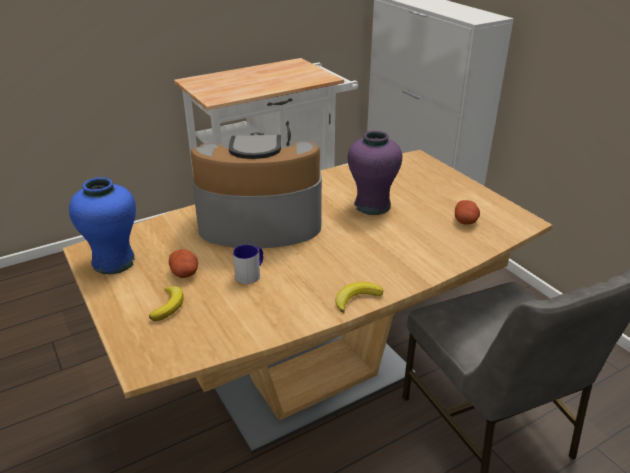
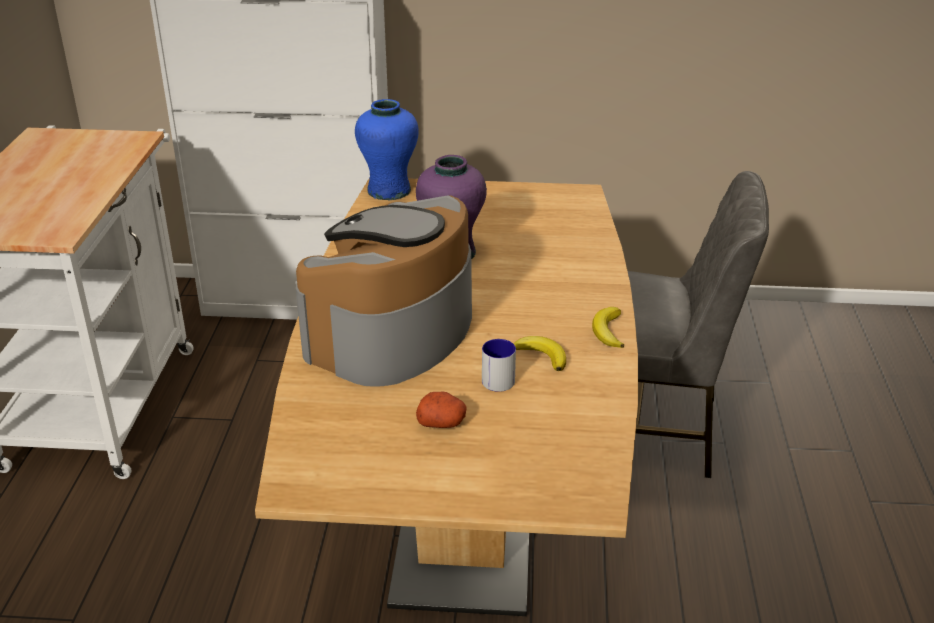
camera: 55 degrees left, 0 degrees up
(114, 262) = (350, 471): blue vase -> blue vase (388, 190)
(169, 305) = (497, 454): banana -> banana (541, 356)
(465, 221) = (545, 219): potato -> none

